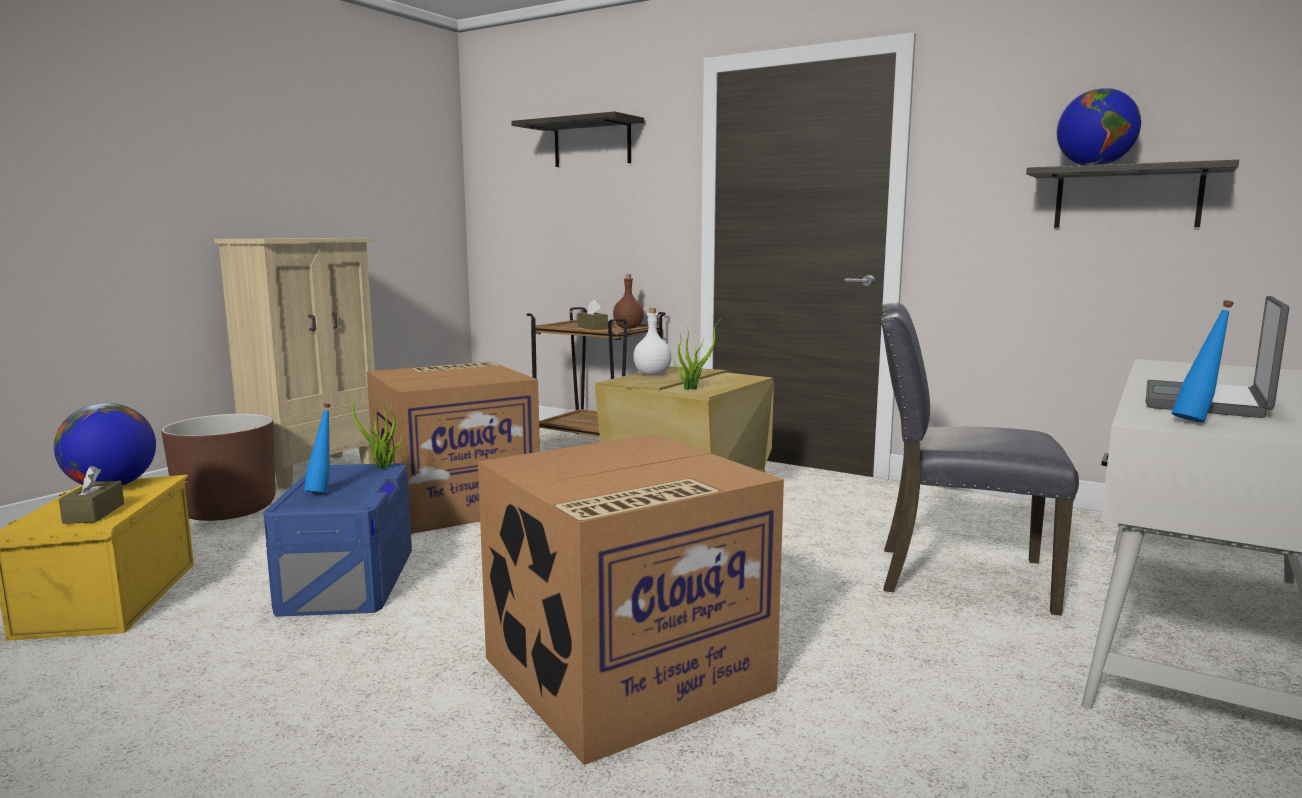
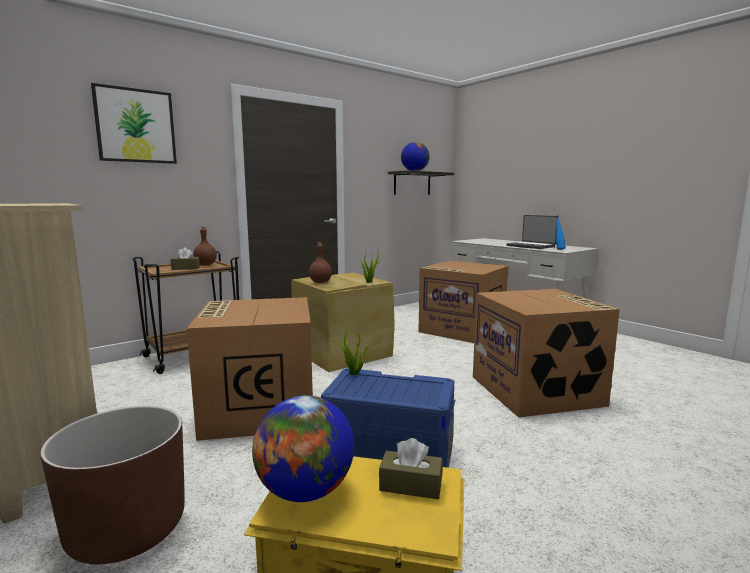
camera: 70 degrees left, 0 degrees up
(323, 491) = (399, 392): blue bottle -> none
(592, 143) = (135, 126): shelf -> picture
(652, 374) = (321, 282): white bottle -> brown bottle
(958, 576) = (460, 330): grey chair -> cardboard box

